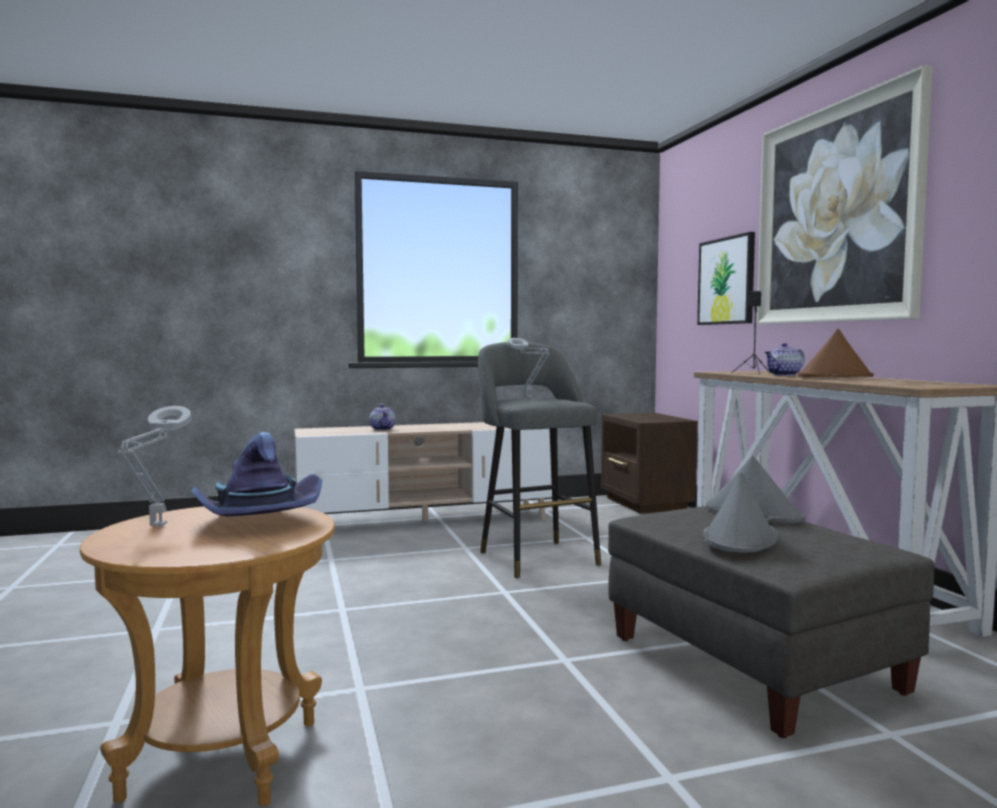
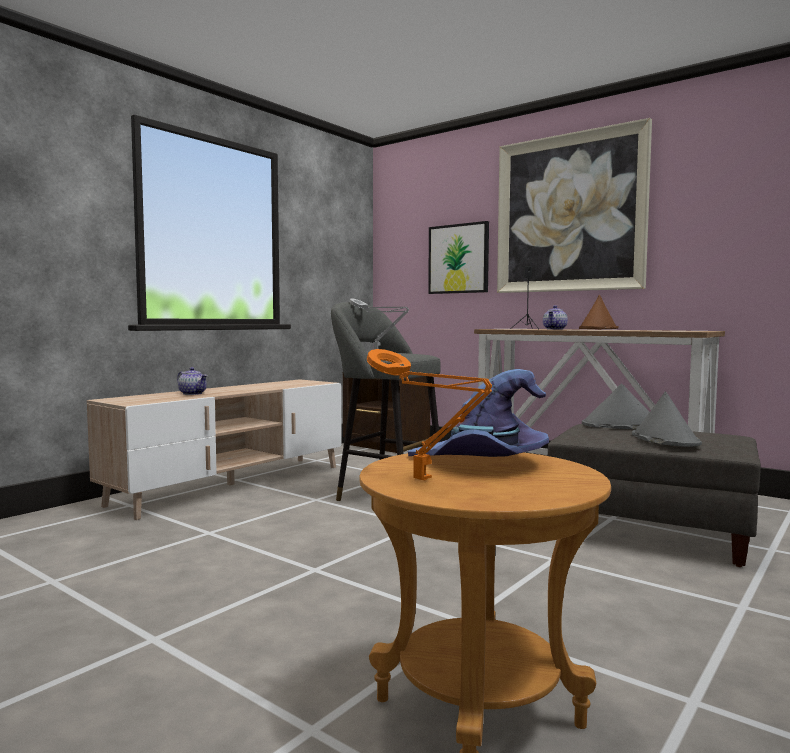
camera: 35 degrees left, 0 degrees up
(156, 527) = (426, 481): grey table lamp -> orange table lamp

